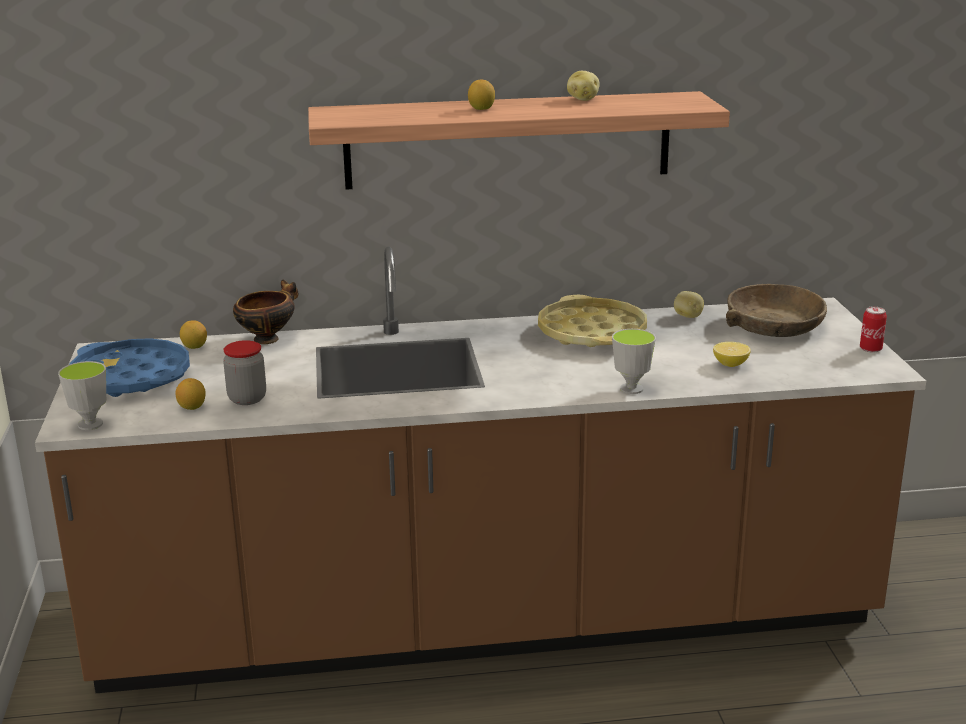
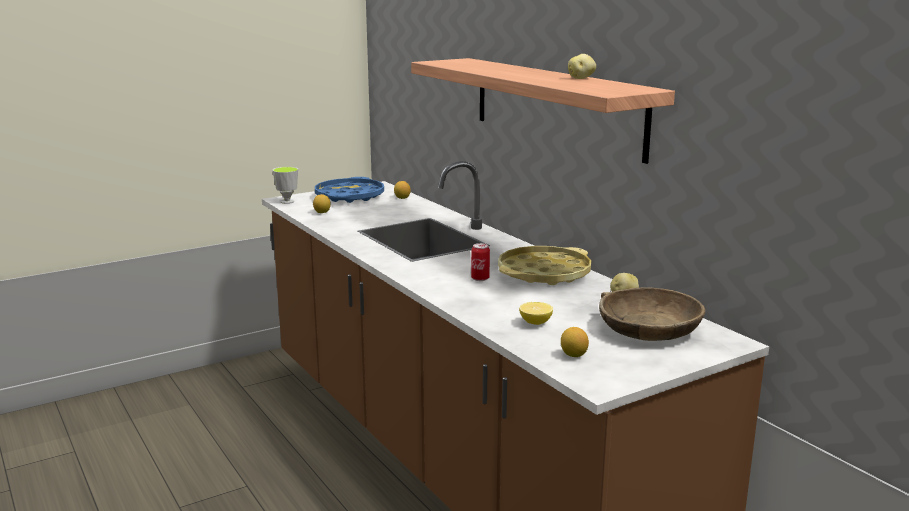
camera: 65 degrees right, 5 degrees down
(247, 399) = (342, 219): jar -> none
(268, 338) = (431, 207): bowl -> none
(481, 109) = (510, 71): lemon -> lemon (574, 355)
(631, 389) = (449, 298): cup -> none
(870, 349) = (646, 373): can -> can (480, 278)

